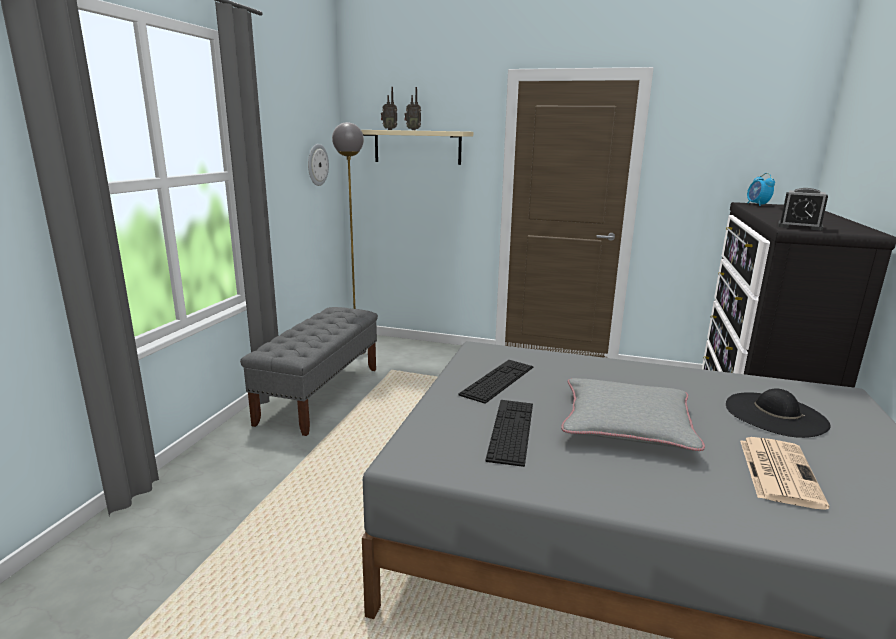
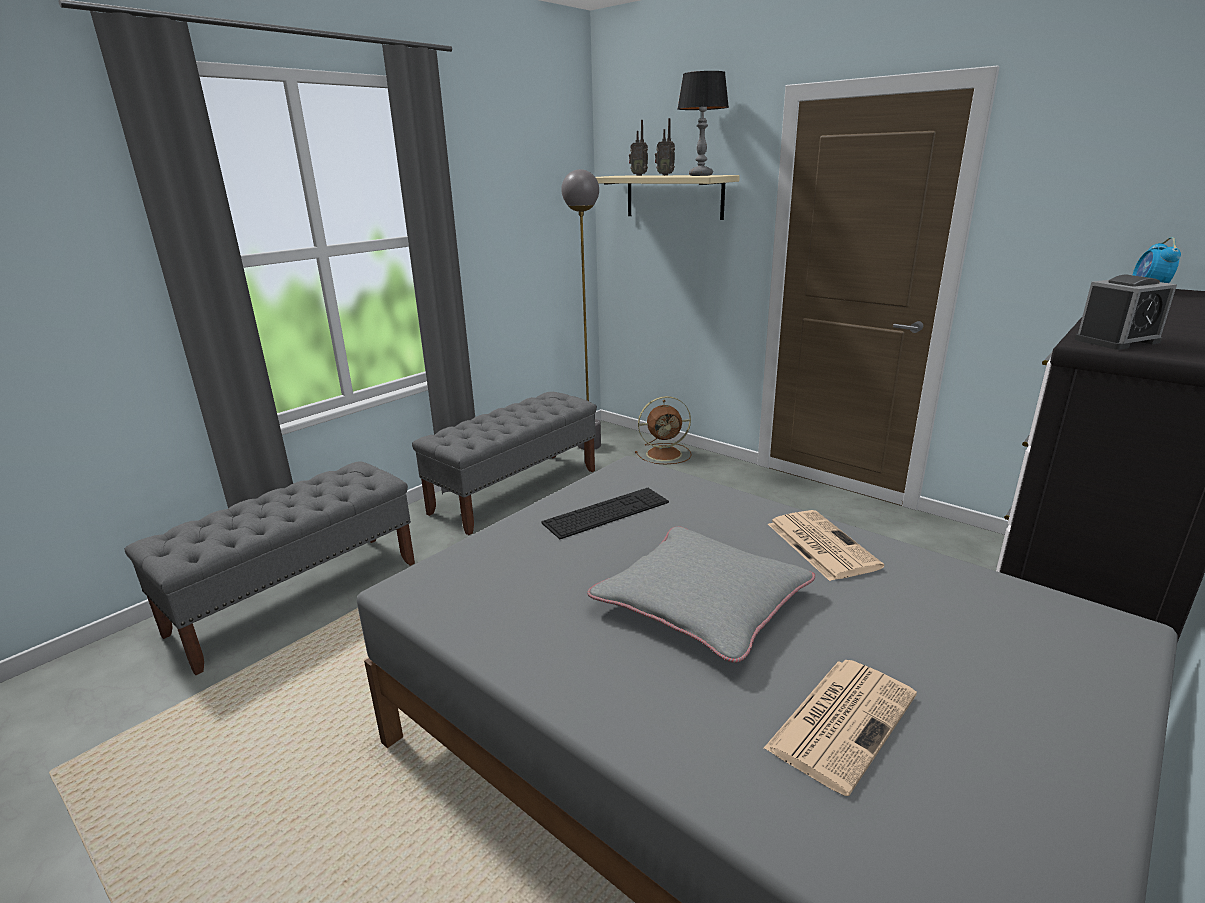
camera: 25 degrees right, 5 degrees up
(175, 520) = (298, 596): none -> grey bench
(317, 165) = (550, 221): wall clock -> none
(422, 350) = (665, 454): none -> brown fan
(446, 130) = (700, 175): none -> table lamp
(511, 430) = (551, 579): keyboard -> none
(655, 377) = (820, 544): none -> newspaper
(775, 414) = (946, 636): black hat -> none
(799, 226) = (1116, 341): alarm clock -> alarm clock turned 75 degrees counterclockwise

